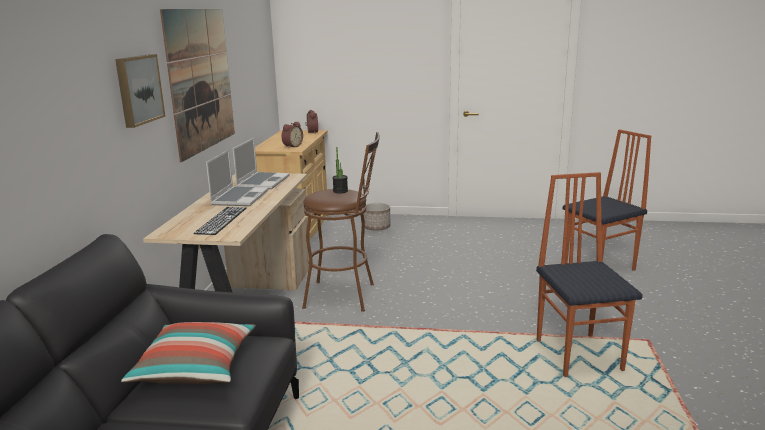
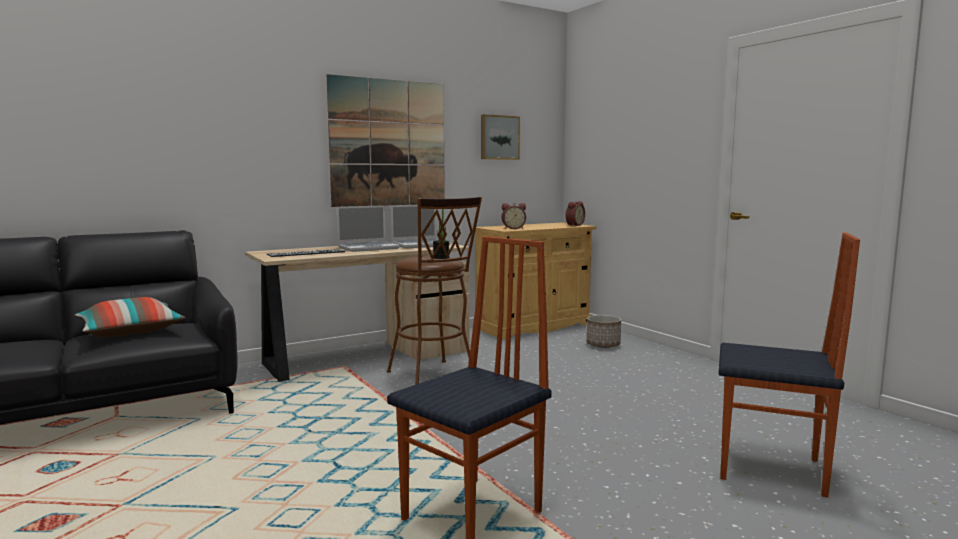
camera: 50 degrees right, 10 degrees down
(138, 89) = (277, 134): picture -> picture (499, 137)

